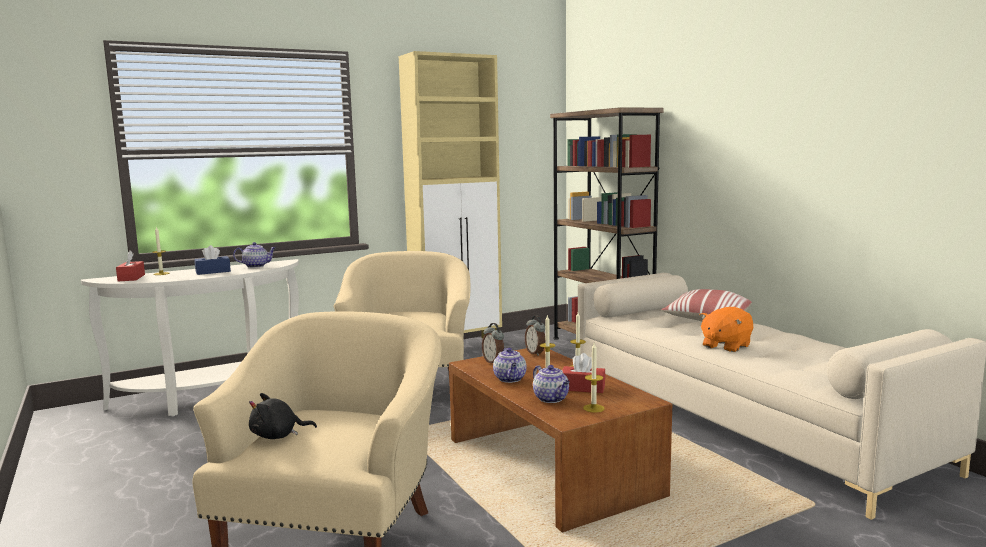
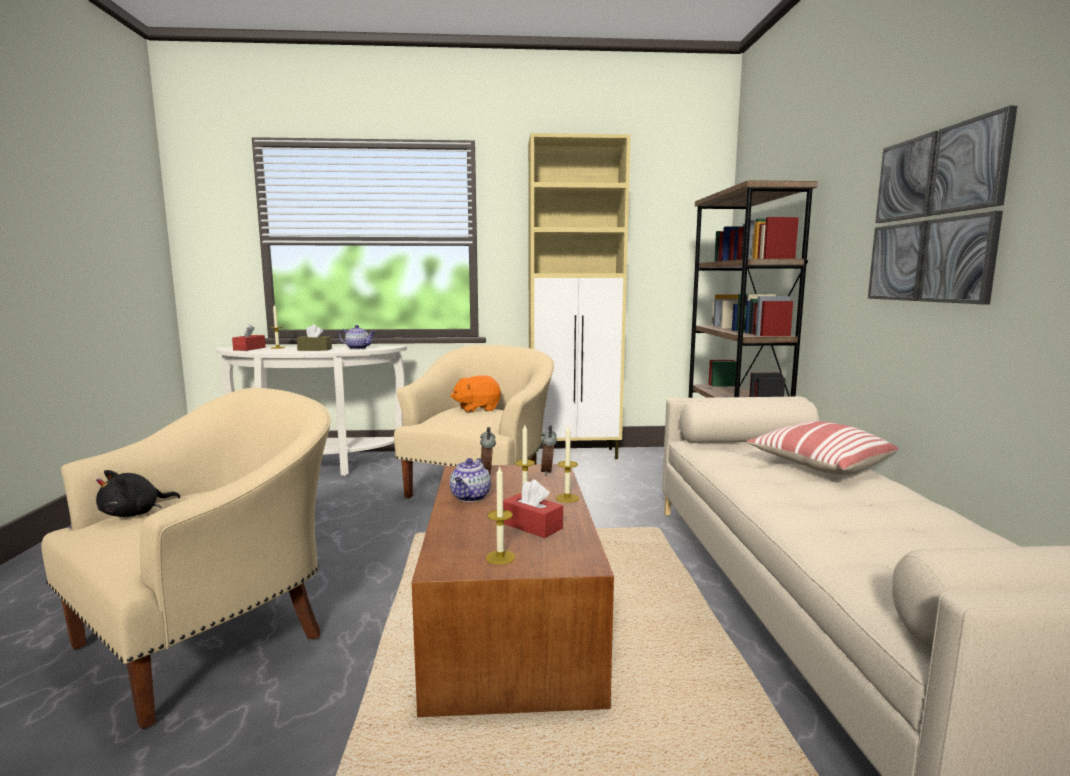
camera: 25 degrees right, 0 degrees up
(213, 272) = (314, 349): blue tissue box -> brown tissue box
(278, 436) = (135, 513): black plush toy -> black plush toy turned 60 degrees counterclockwise
(551, 399) = (473, 532): teapot -> none
(725, 346) = (799, 505): orange plush toy -> orange plush toy (477, 409)
(766, 146) = (934, 217): none -> picture

